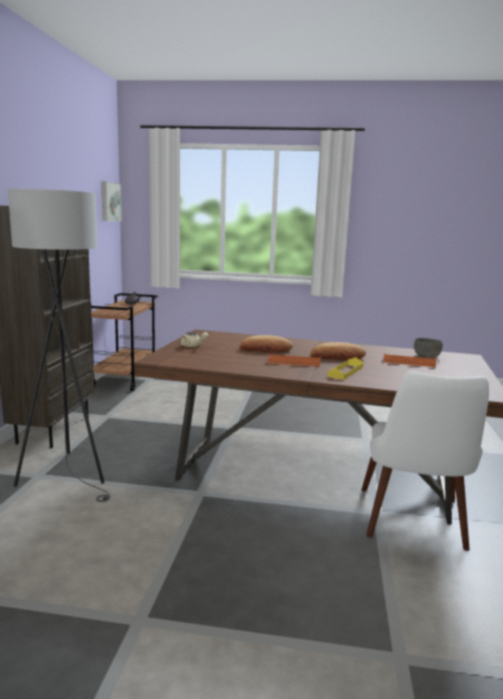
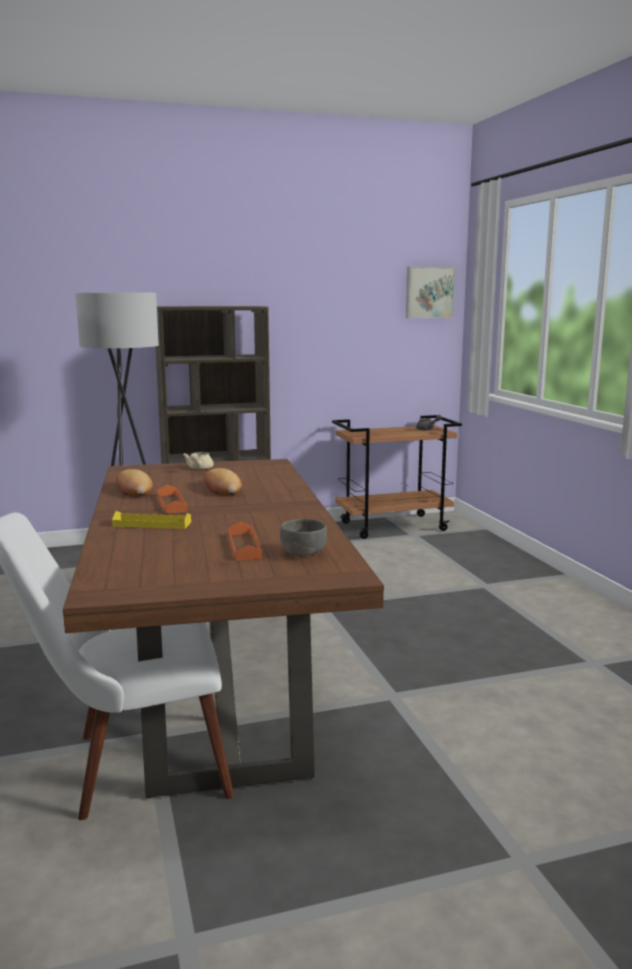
camera: 65 degrees right, 0 degrees up
(337, 357) = (225, 515): bread -> bread (133, 489)

